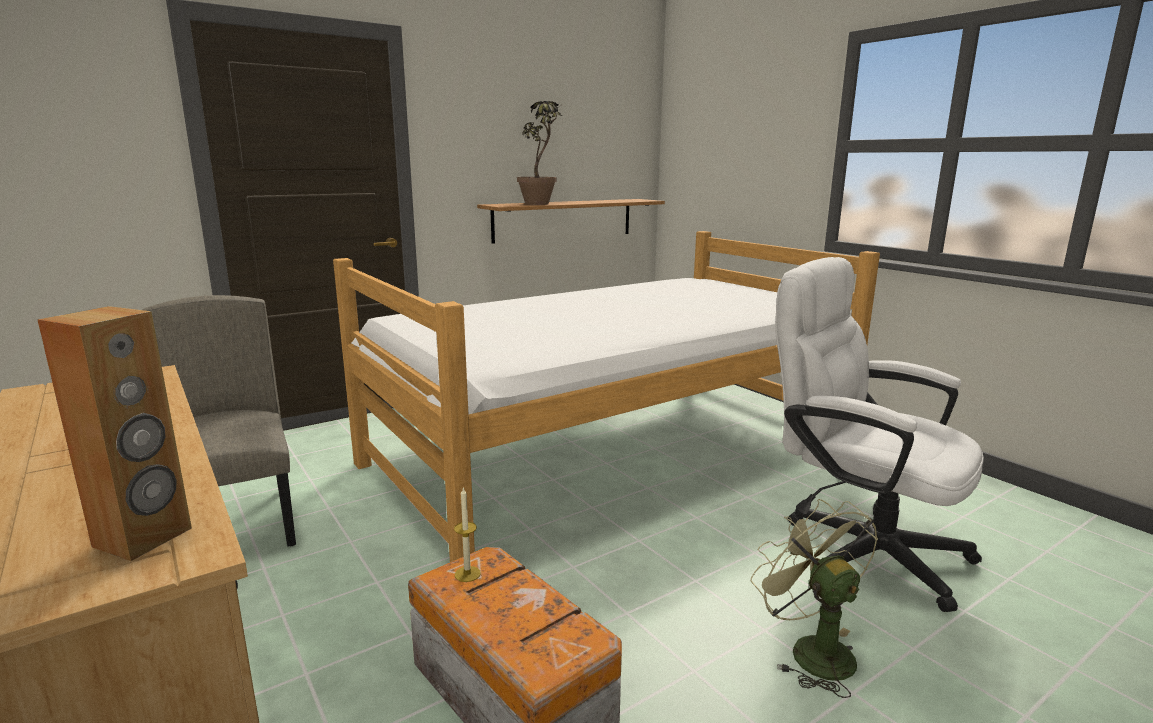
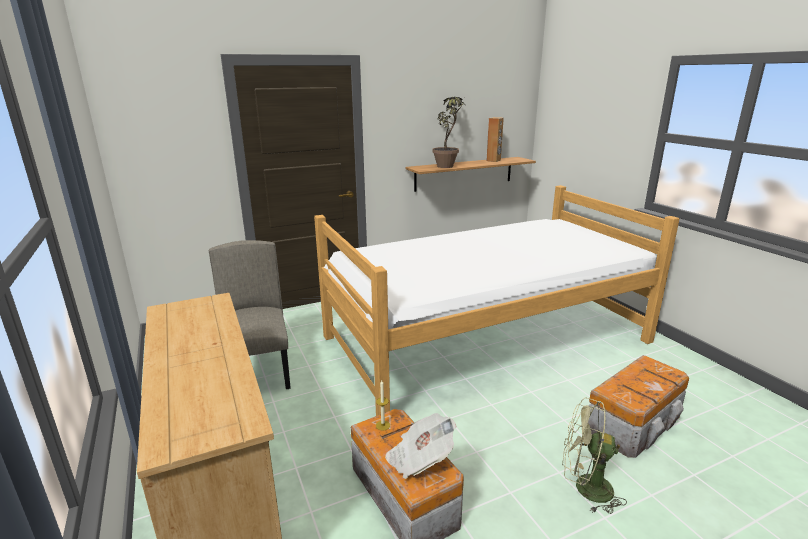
camera: 10 degrees right, 5 degrees up
(143, 537) = (227, 414): brown speaker -> brown speaker (493, 160)
(540, 621) = (420, 459): none -> newspaper
(811, 650) = (585, 488): green fan -> green fan turned 60 degrees counterclockwise
(858, 547) = (634, 423): white office chair -> storage box

